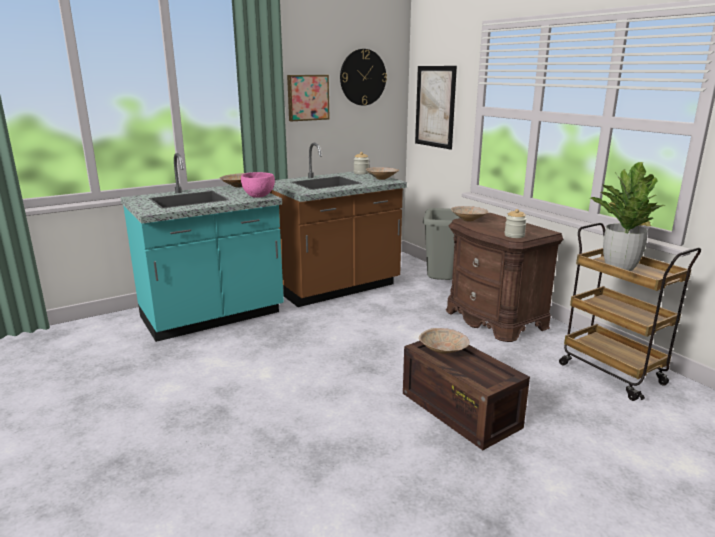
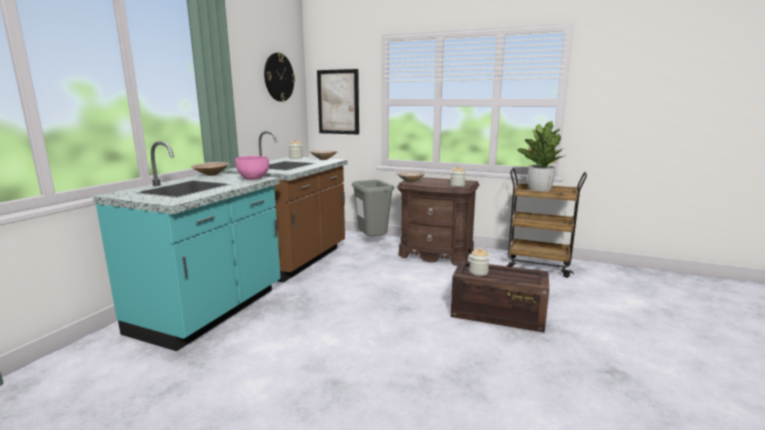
camera: 35 degrees left, 5 degrees down
(307, 97) = (243, 92): picture -> none
(444, 351) = (478, 272): beige bowl -> jar

